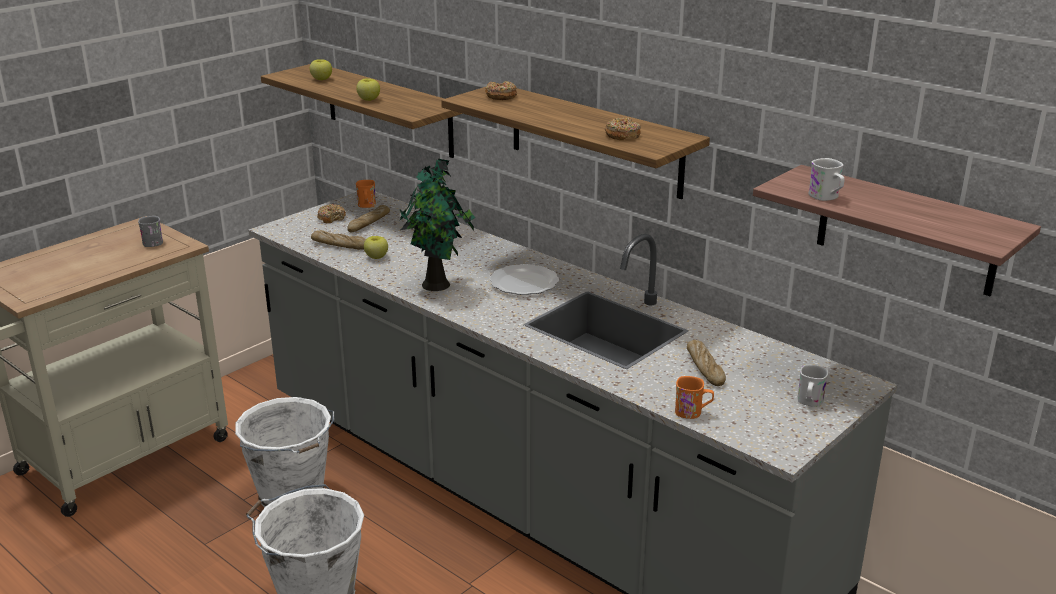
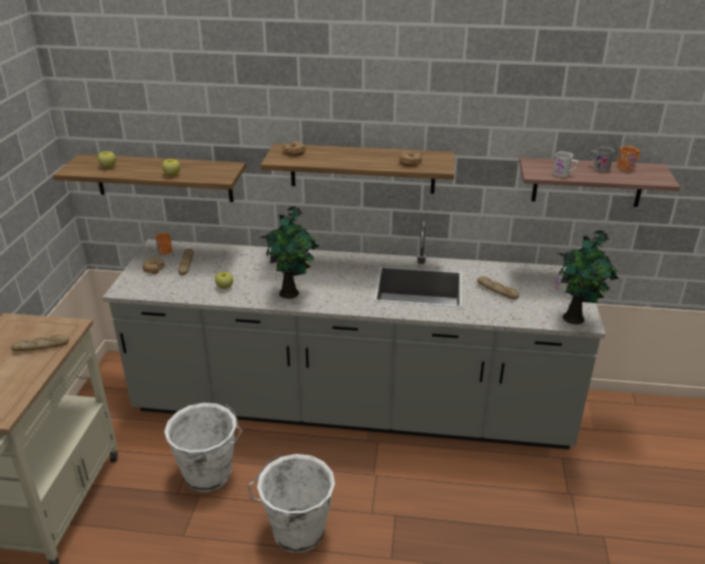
camera: 35 degrees left, 5 degrees up
(152, 241) = (41, 331): grey mug -> grey mug (598, 168)
(340, 245) = (188, 287): bread -> bread (41, 347)
(523, 283) = (339, 274): plate -> none
(693, 412) = (523, 319): orange mug -> orange mug (627, 167)
(774, 440) = (575, 318): none -> potted plant

